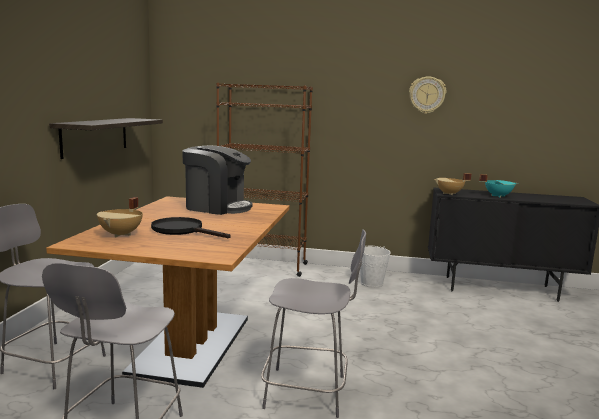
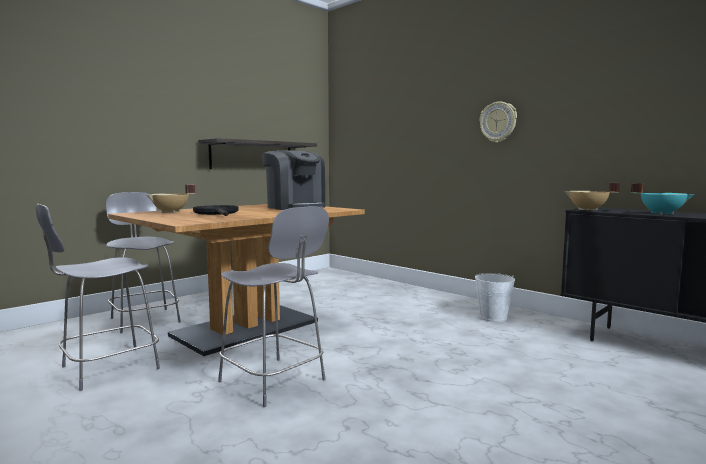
camera: 35 degrees right, 5 degrees down
(262, 266) = (399, 288): brown bookcase -> none
(427, 95) = (576, 91): wall clock -> wall clock (498, 122)

